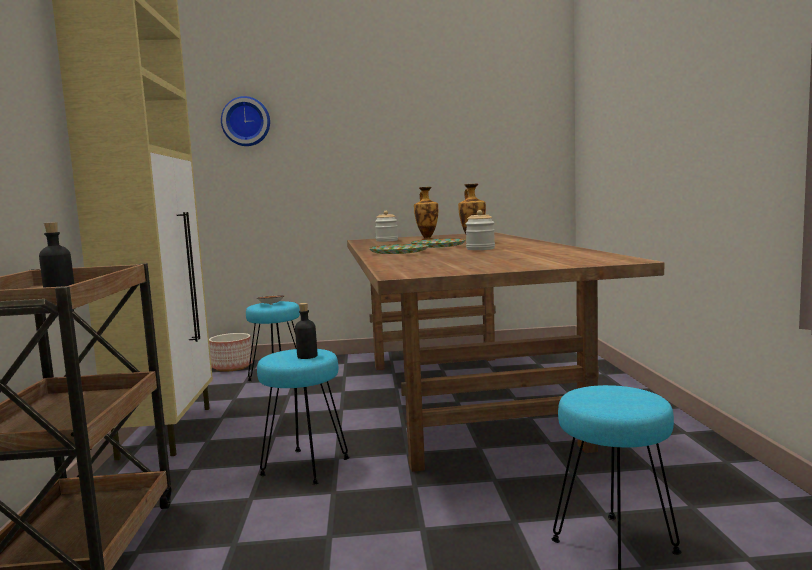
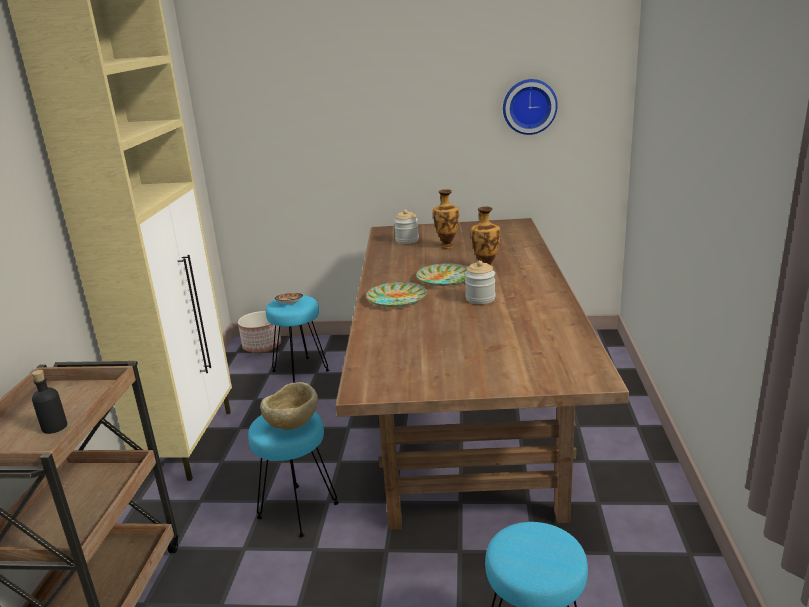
camera: 10 degrees right, 15 degrees up
(246, 121) = (262, 98): wall clock -> wall clock (529, 106)
(307, 356) = (292, 426): black bottle -> beige bowl

